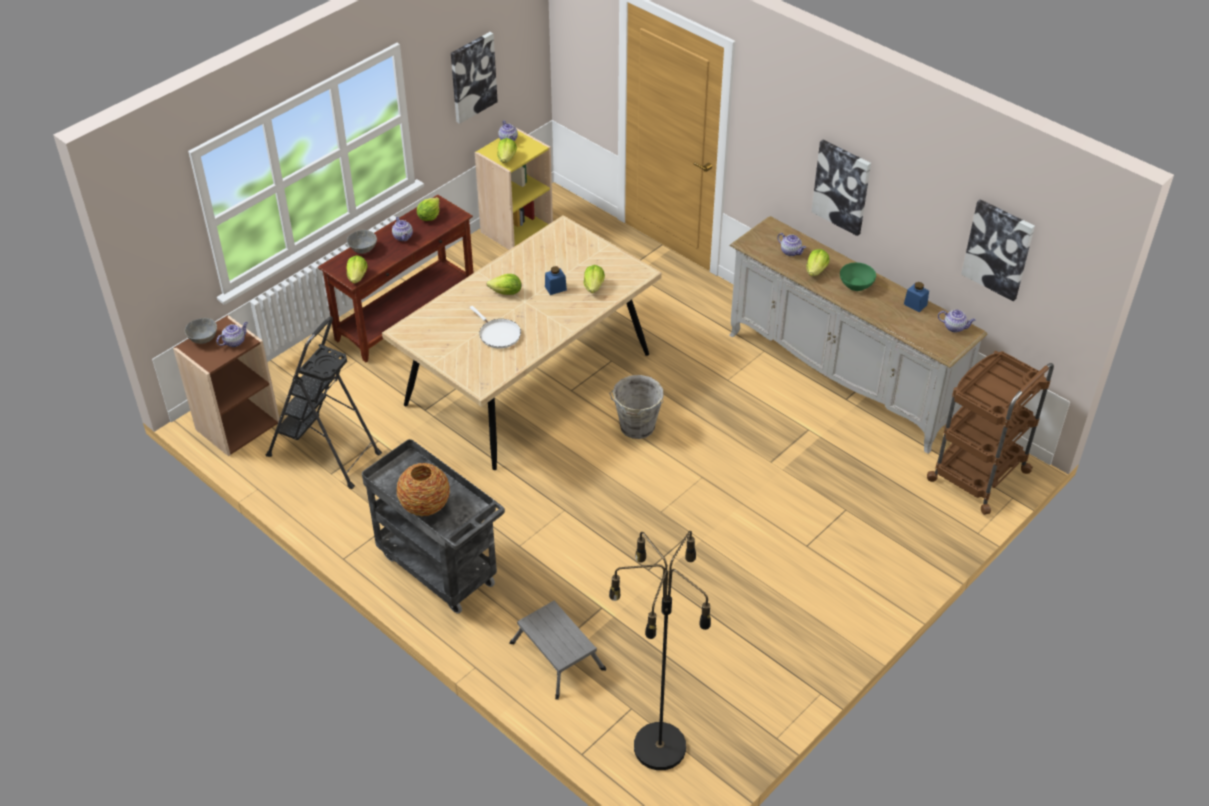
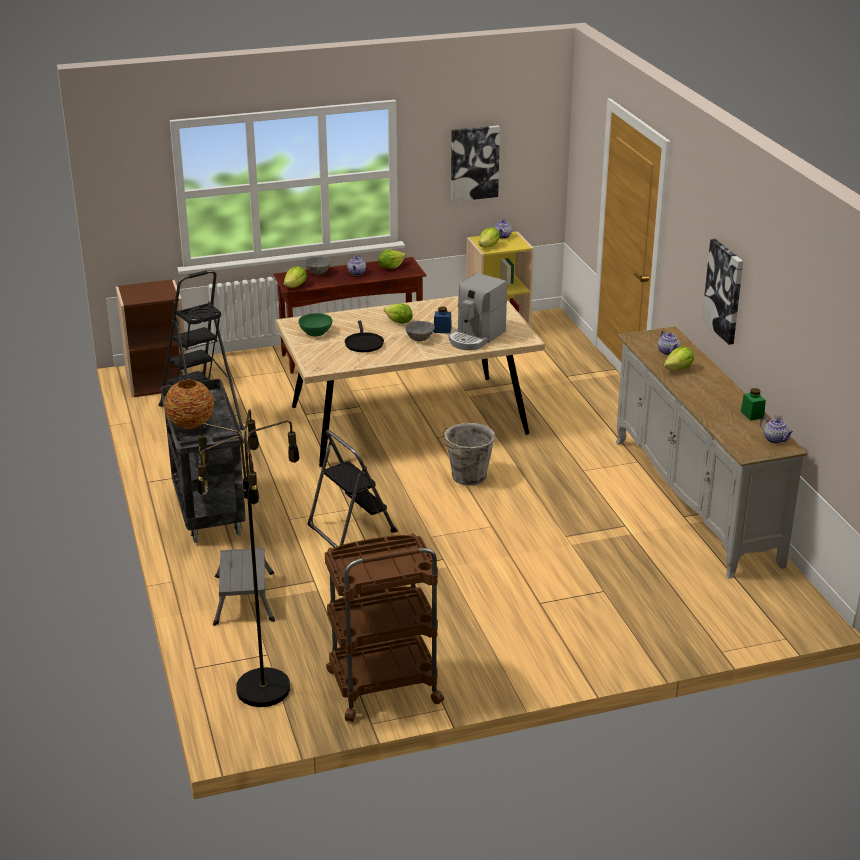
camera: 30 degrees right, 15 degrees down
(203, 339) = (141, 287): grey bowl -> grey bowl (419, 339)
(235, 341) = (161, 294): teapot -> none
(498, 334) = (363, 343): white frying pan -> black frying pan
(582, 533) = (348, 528): none -> black step ladder
(594, 287) = (475, 337): lettuce -> coffee machine
(856, 284) = (707, 387): green bowl -> green bowl (315, 332)
(915, 304) = (752, 414): blue jar -> green jar
(977, 475) = (764, 610): brown cart -> brown cart (383, 686)
(998, 249) = (822, 353): picture -> none

